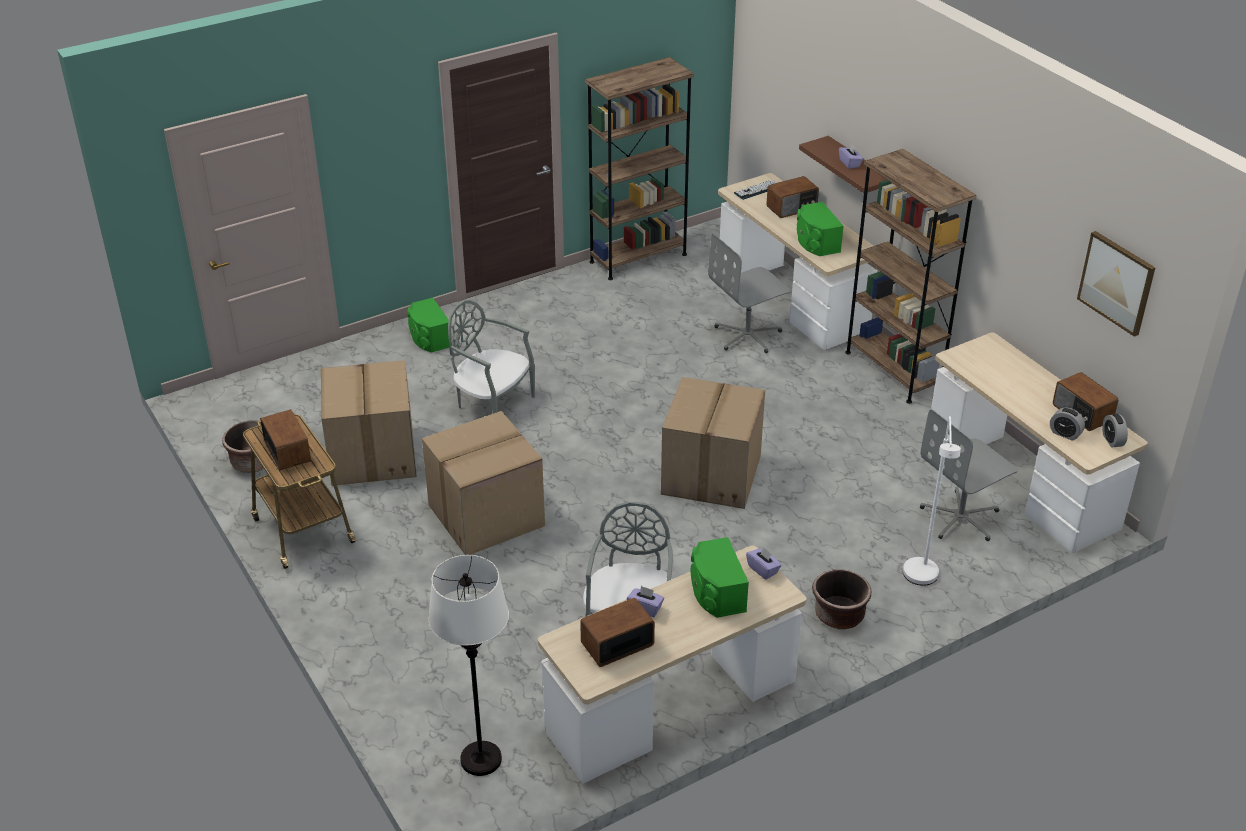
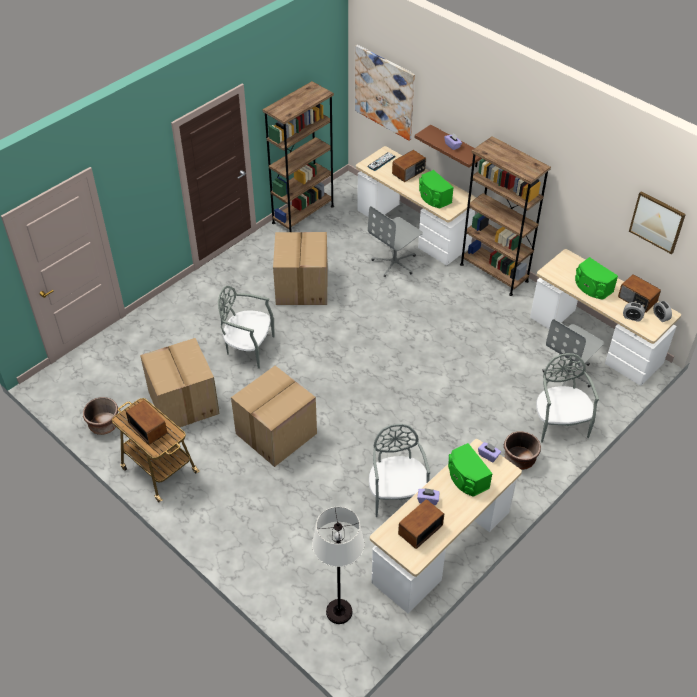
camera: 15 degrees left, 10 degrees up
(429, 338) = (186, 303): green speaker -> green speaker (592, 287)
(712, 476) = (409, 374): cardboard box -> cardboard box (302, 287)
(774, 88) = (384, 92): none -> picture
(921, 580) = (560, 423): white floor lamp -> grey chair

